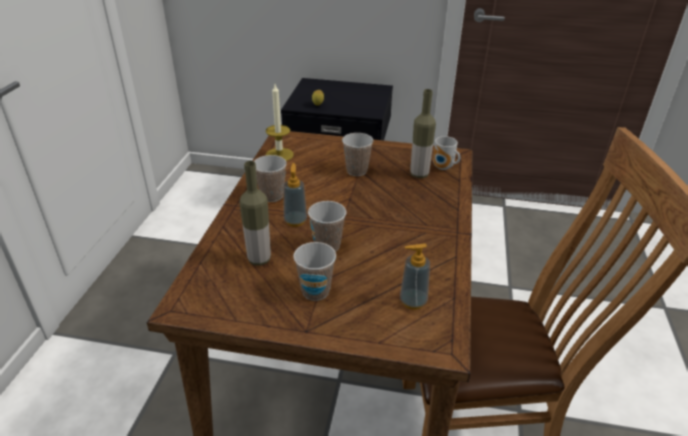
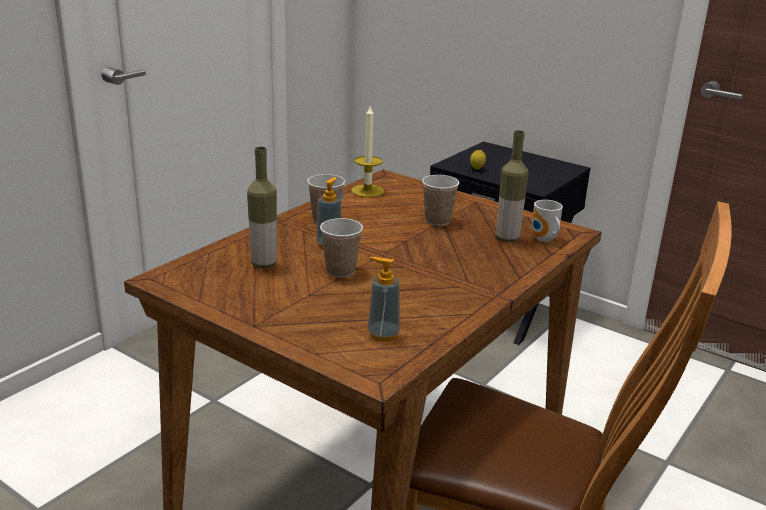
camera: 25 degrees right, 10 degrees down
(315, 291) = (293, 300): cup -> none

